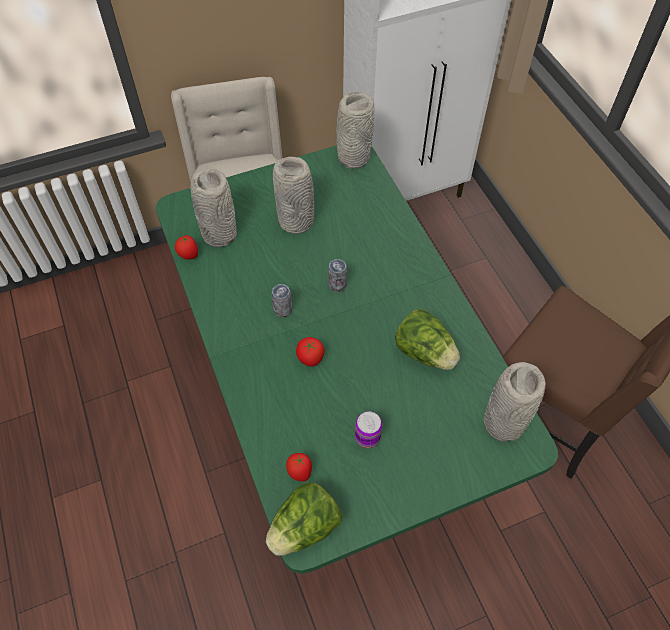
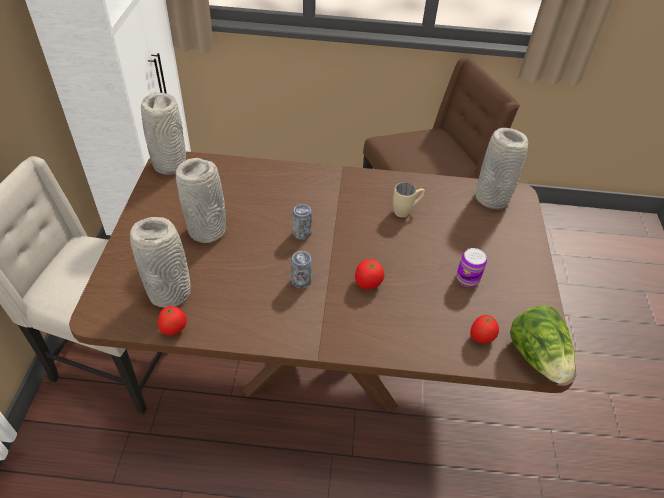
camera: 65 degrees left, 10 degrees down
(335, 406) = (324, 361): green dining table -> brown dining table
(425, 352) = (406, 211): lettuce -> beige mug

